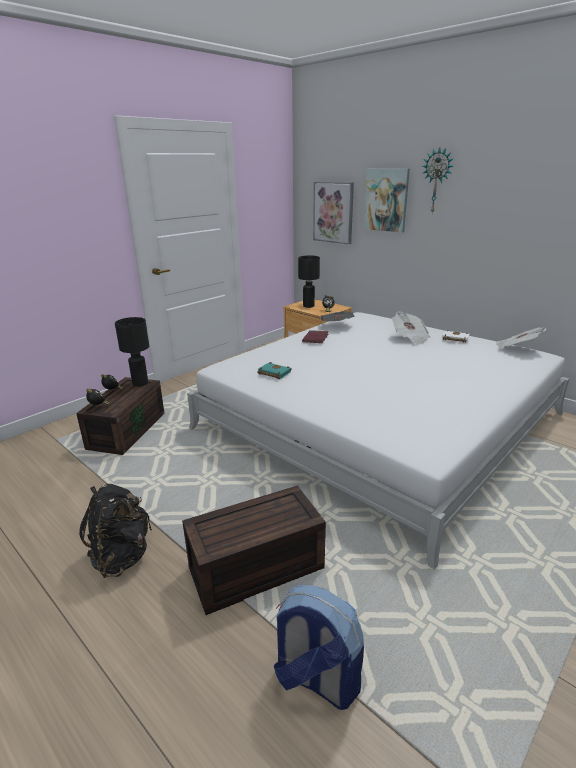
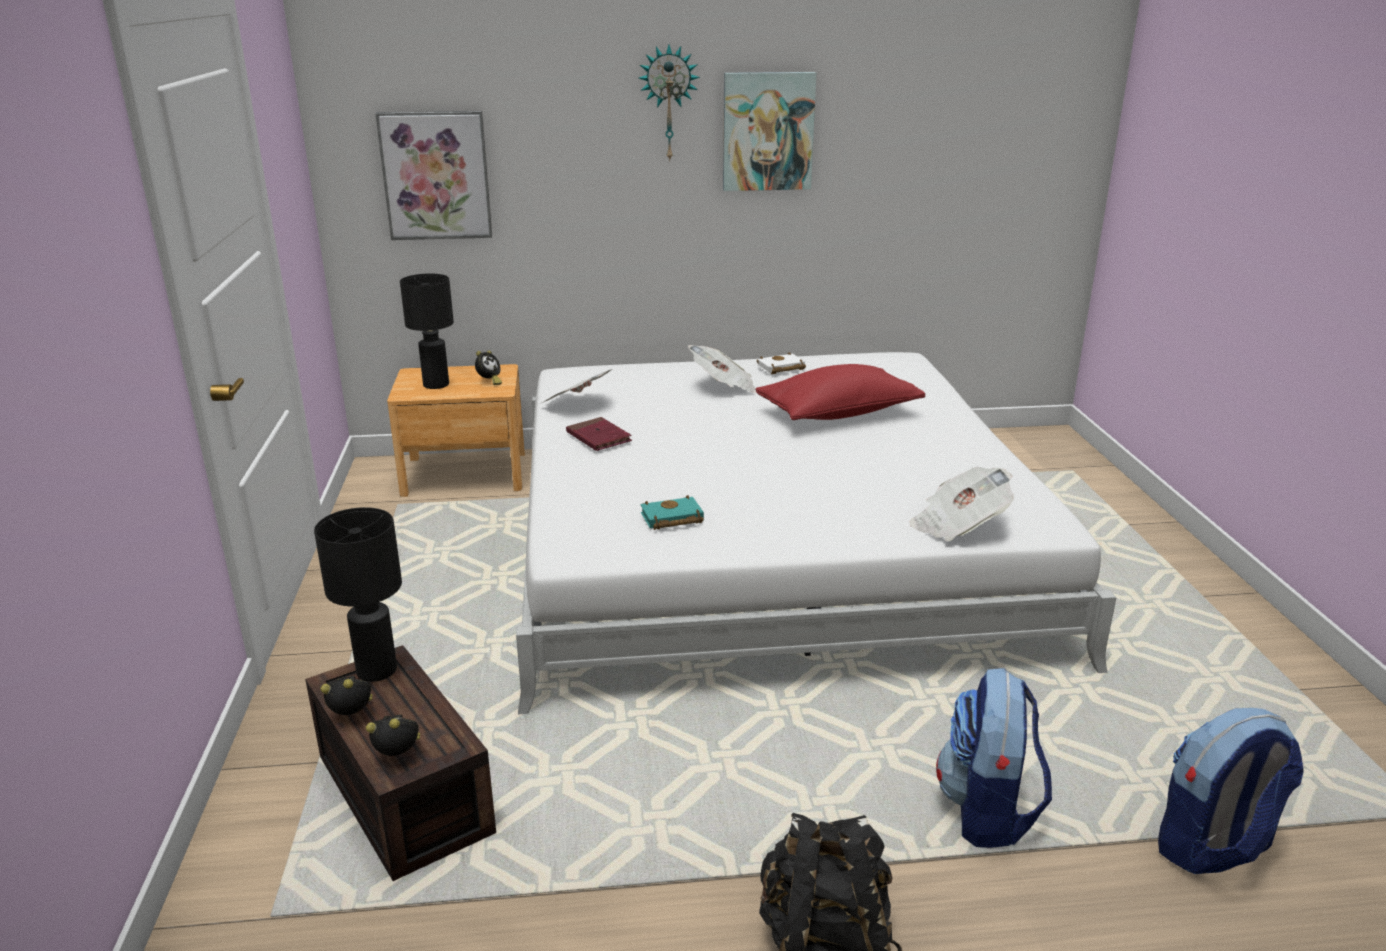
camera: 50 degrees left, 0 degrees up
(255, 570) = (987, 811): brown storage box -> backpack
(386, 200) = (566, 142): picture -> picture (767, 131)
(438, 365) = (838, 413): none -> red pillow
(516, 348) = (867, 357): newspaper -> newspaper (958, 526)

